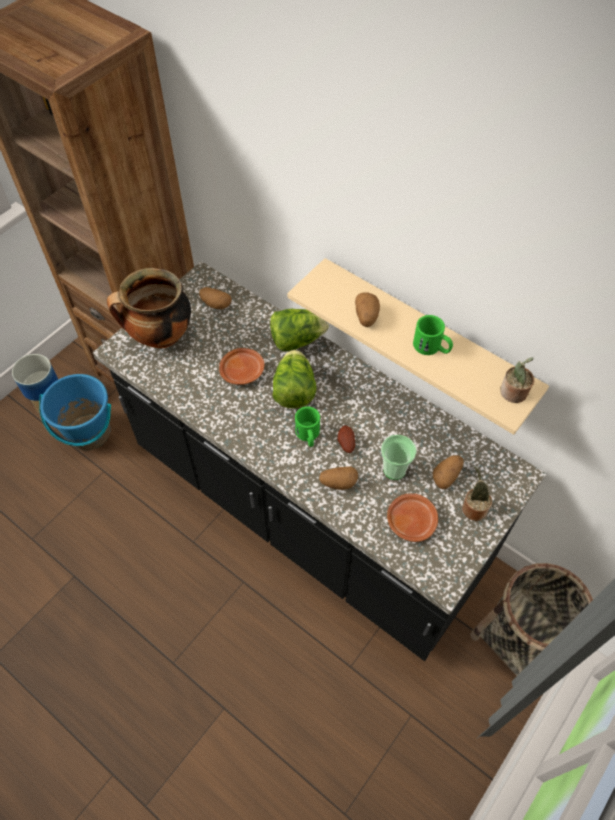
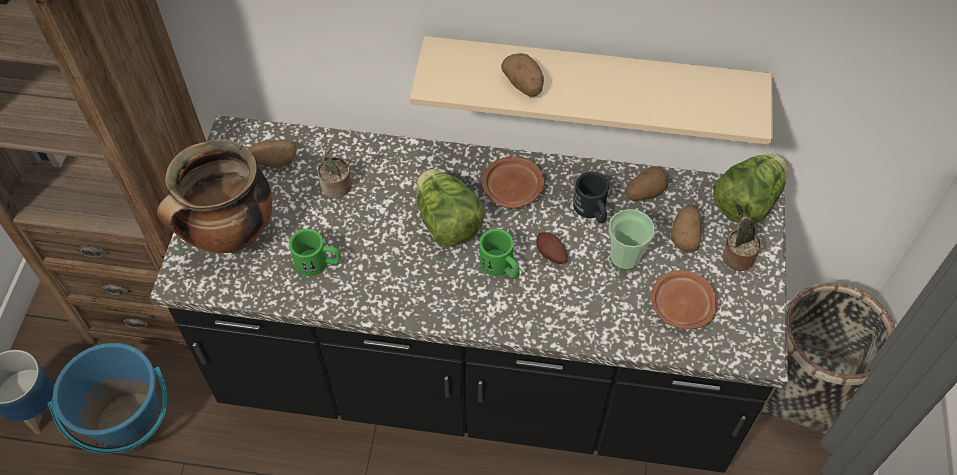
camera: 30 degrees left, 0 degrees up
(242, 371) = (367, 228): brown plate -> brown plate (512, 188)
(297, 340) = (409, 159): lettuce -> lettuce (746, 202)
(338, 482) = (572, 304): potato -> potato (644, 192)
(393, 428) = (592, 211): none -> black mug
(432, 347) = (622, 87): green mug -> green mug (318, 263)
(513, 393) = (742, 98): potted plant -> potted plant (336, 188)

